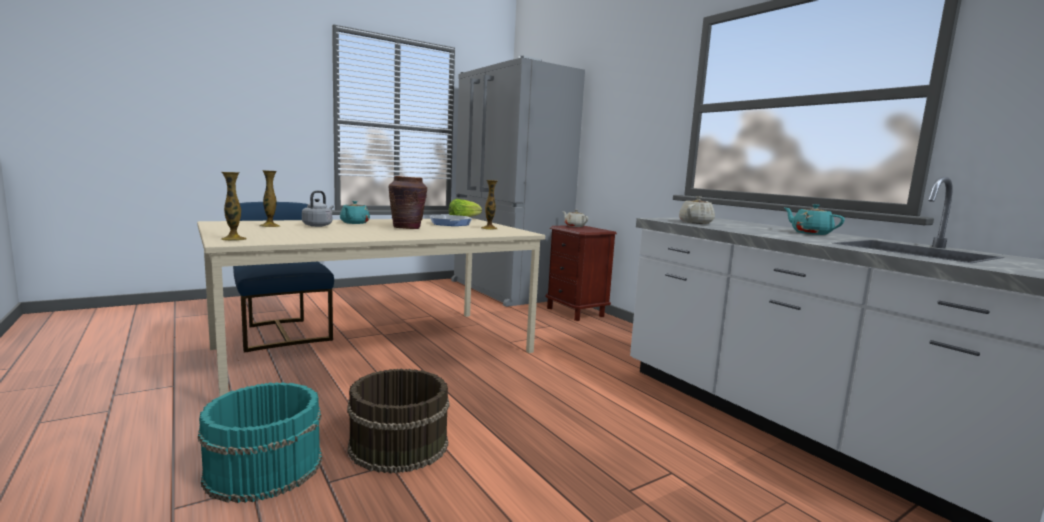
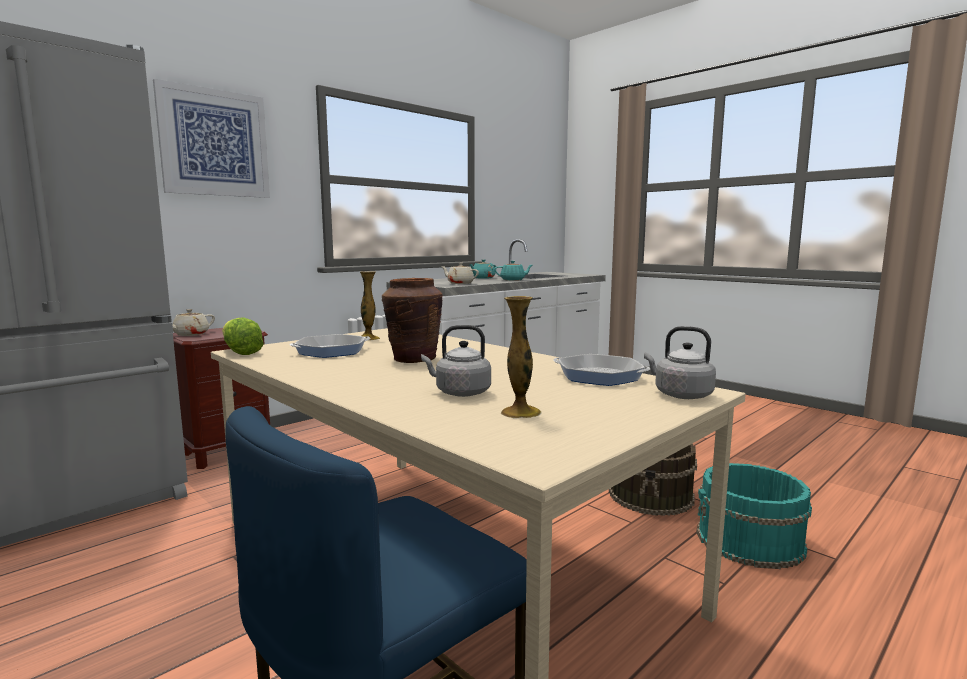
camera: 100 degrees left, 0 degrees up
(234, 239) = (680, 395): vase -> grey kettle
(303, 238) = (599, 376): none -> frying pan
(354, 223) = (390, 384): turquoise teapot -> turquoise teapot (513, 280)
(626, 94) = (214, 143): none -> picture

